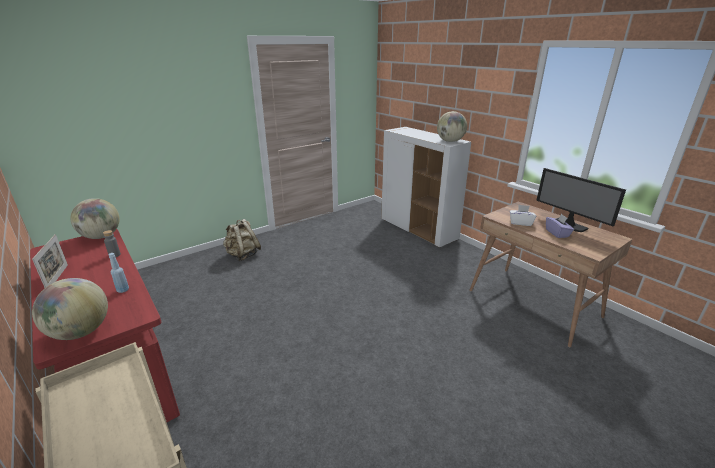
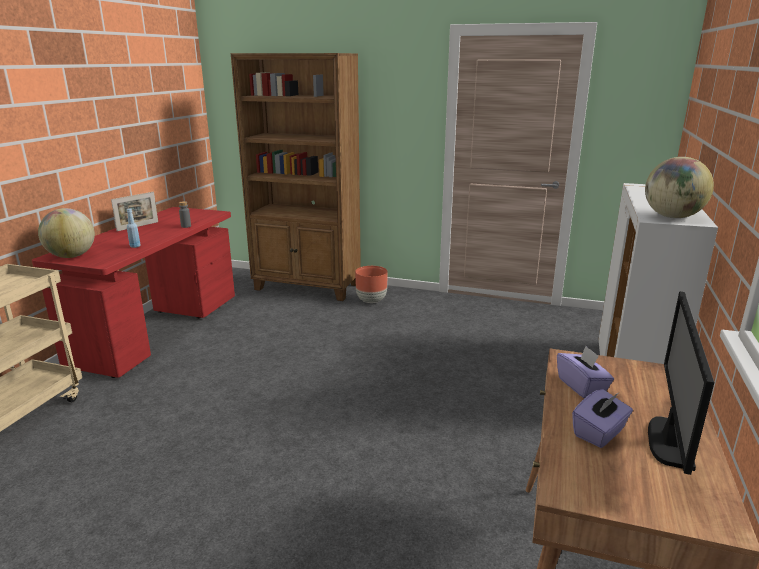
camera: 55 degrees right, 5 degrees down
(101, 236) = (211, 213): globe -> none
(179, 269) = (307, 287): none -> brown bookcase
(243, 255) = (371, 301): beige backpack -> brown planter
(520, 223) = (582, 386): white tissue box -> purple tissue box

